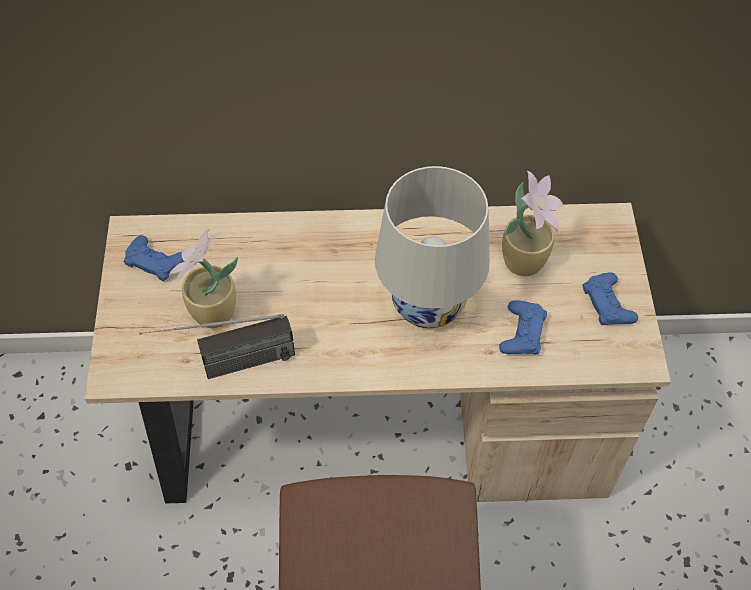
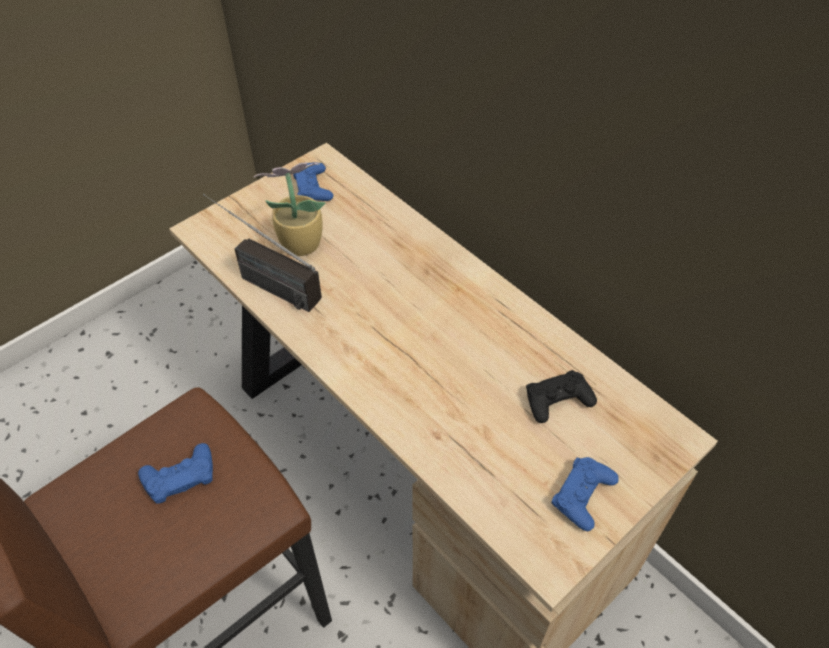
camera: 50 degrees right, 5 degrees down
(428, 305) = (440, 363): white table lamp -> none
(522, 332) = (481, 447): blue game controller -> blue game controller (180, 476)
(524, 260) = (558, 400): potted plant -> black game controller

